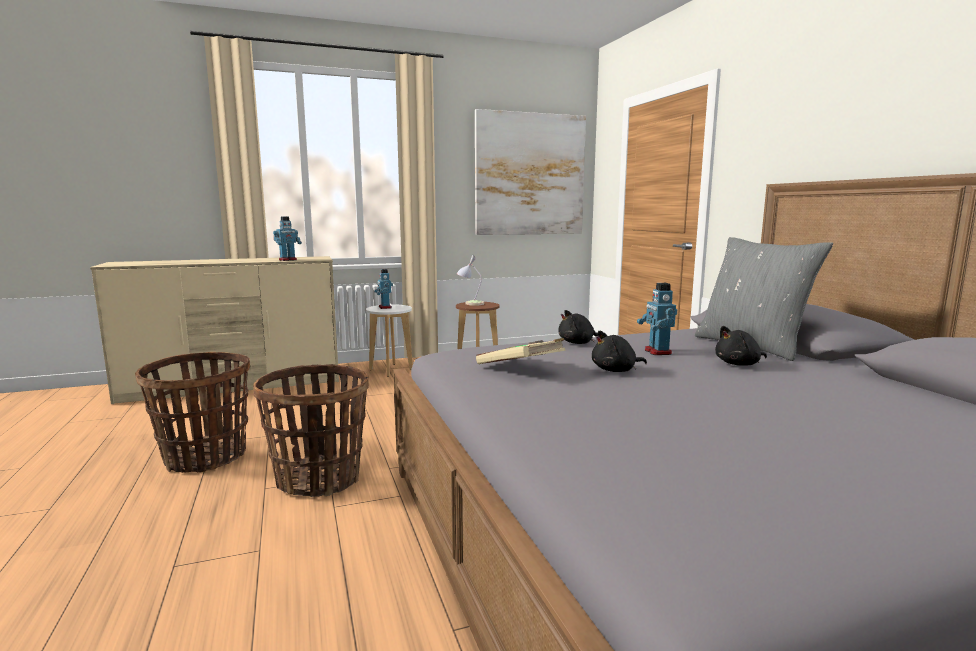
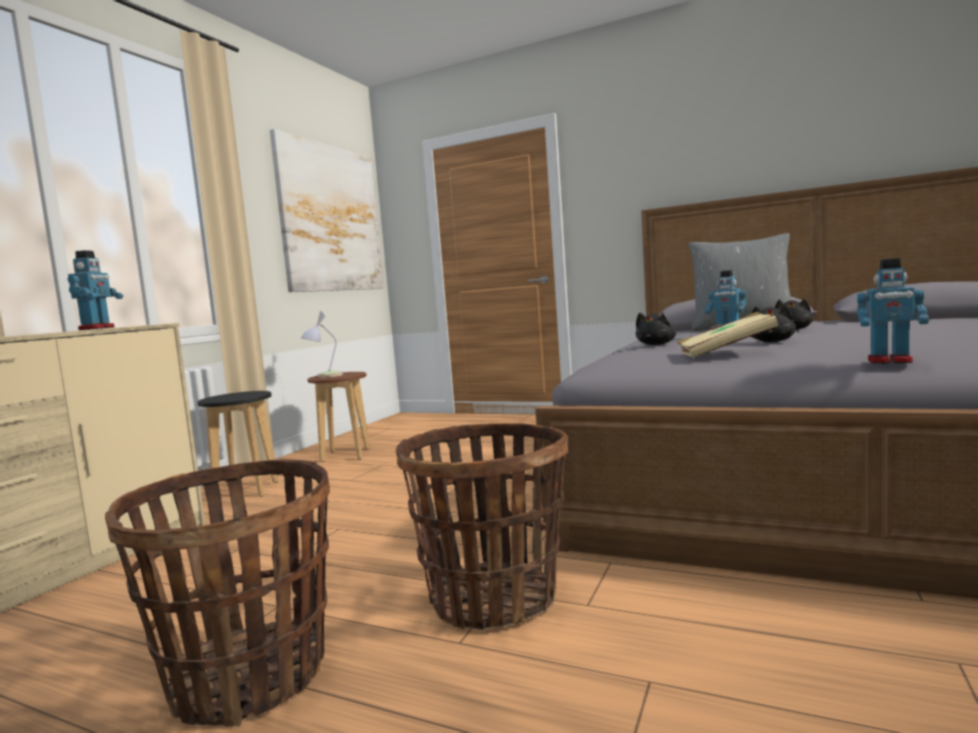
camera: 45 degrees left, 5 degrees down
(384, 307) = (227, 397): toy robot -> toy robot (890, 361)
(391, 370) = (247, 490): white stool -> black stool

